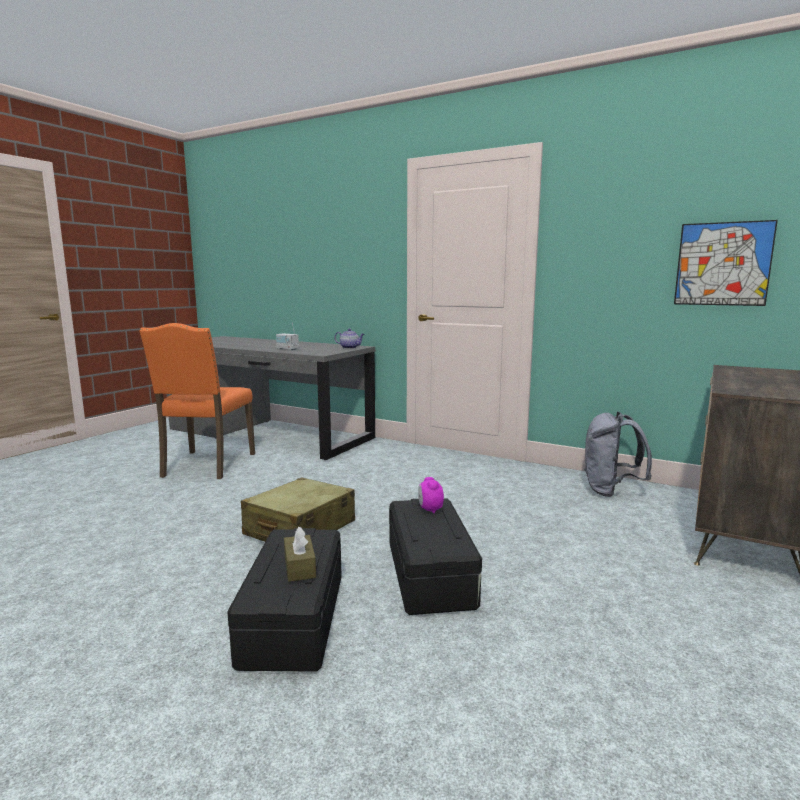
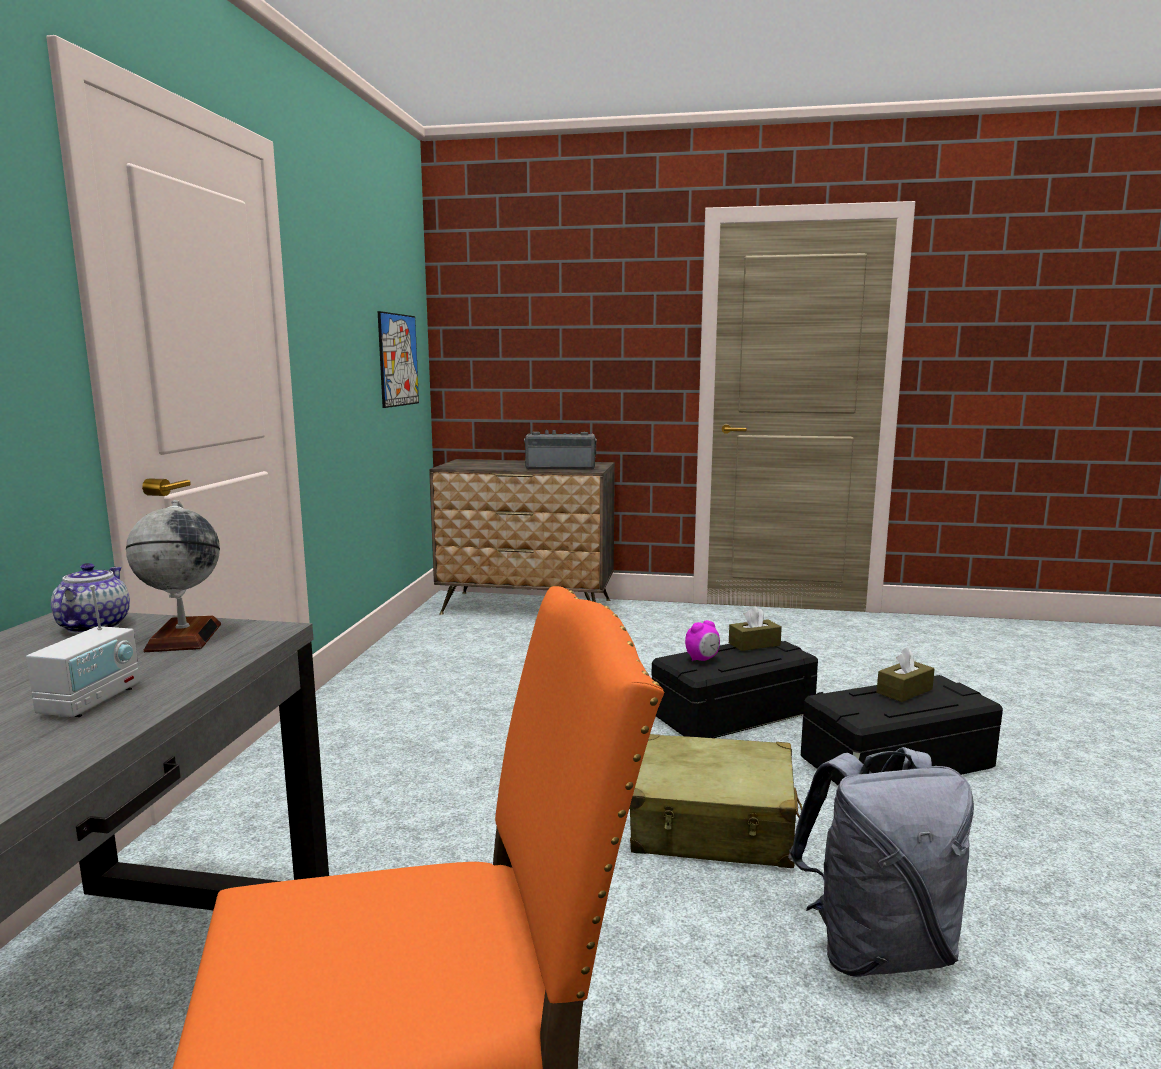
camera: 110 degrees left, 0 degrees up
(327, 351) = (184, 637): none -> globe
(452, 537) = (754, 644): none -> brown tissue box
(610, 491) = (433, 646): grey backpack -> grey backpack (876, 948)
(747, 386) = (560, 468): none -> radio

